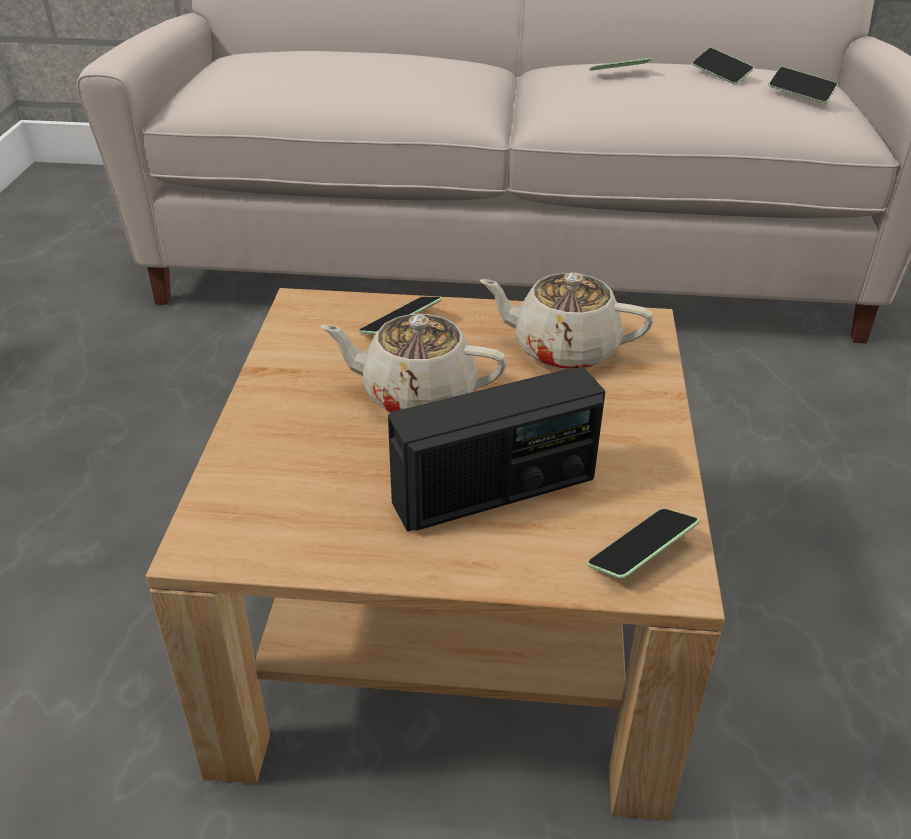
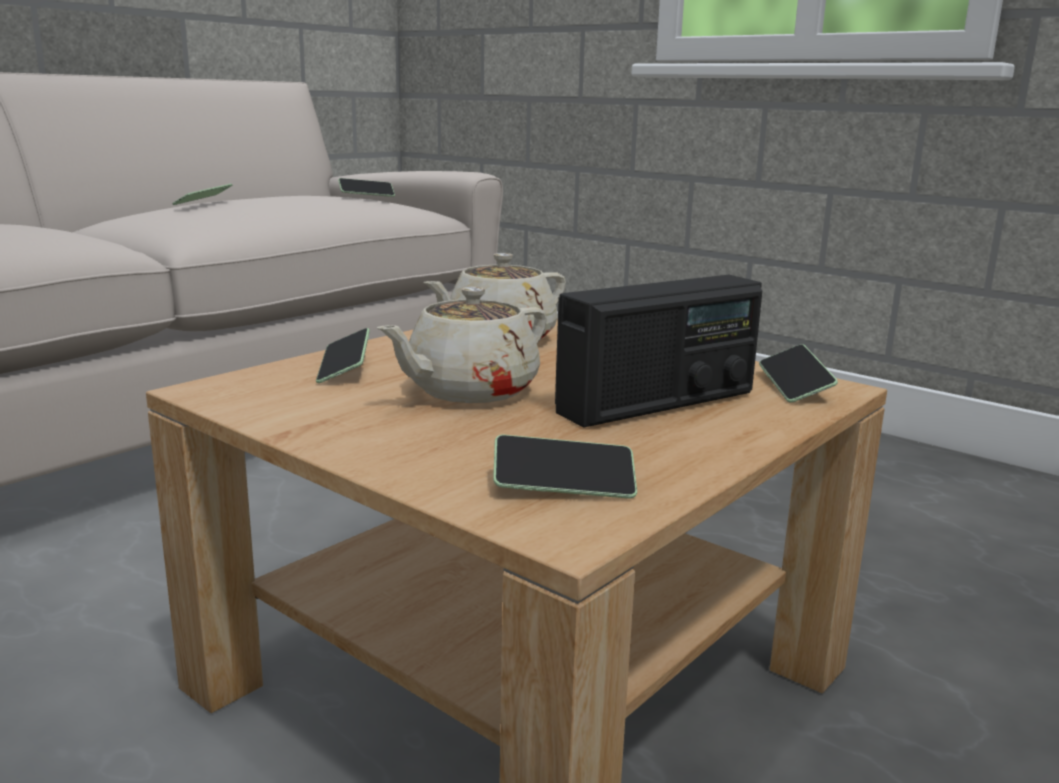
camera: 55 degrees left, 20 degrees down
(495, 491) = (657, 403): radio -> radio turned 45 degrees clockwise
(720, 74) = (288, 195): phone -> phone (564, 486)

